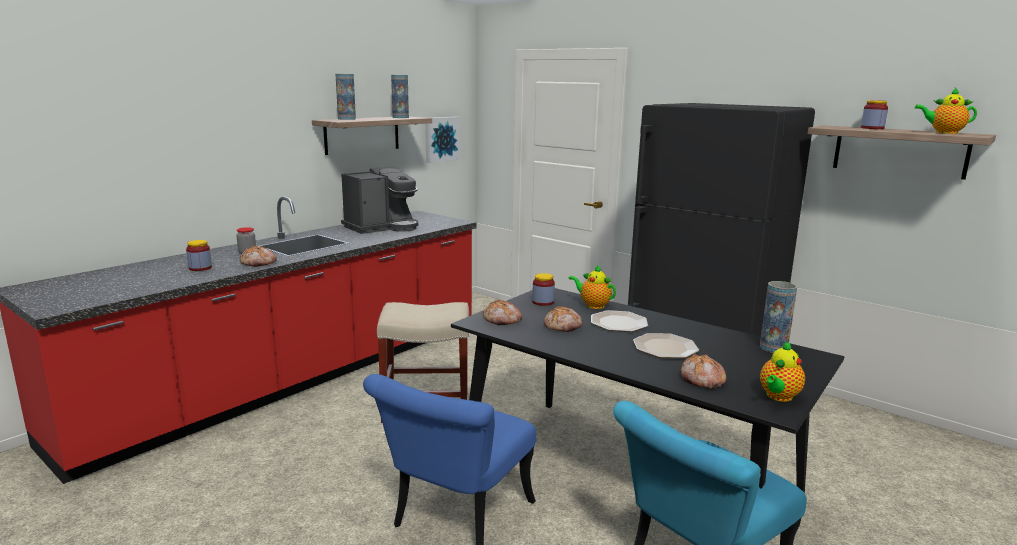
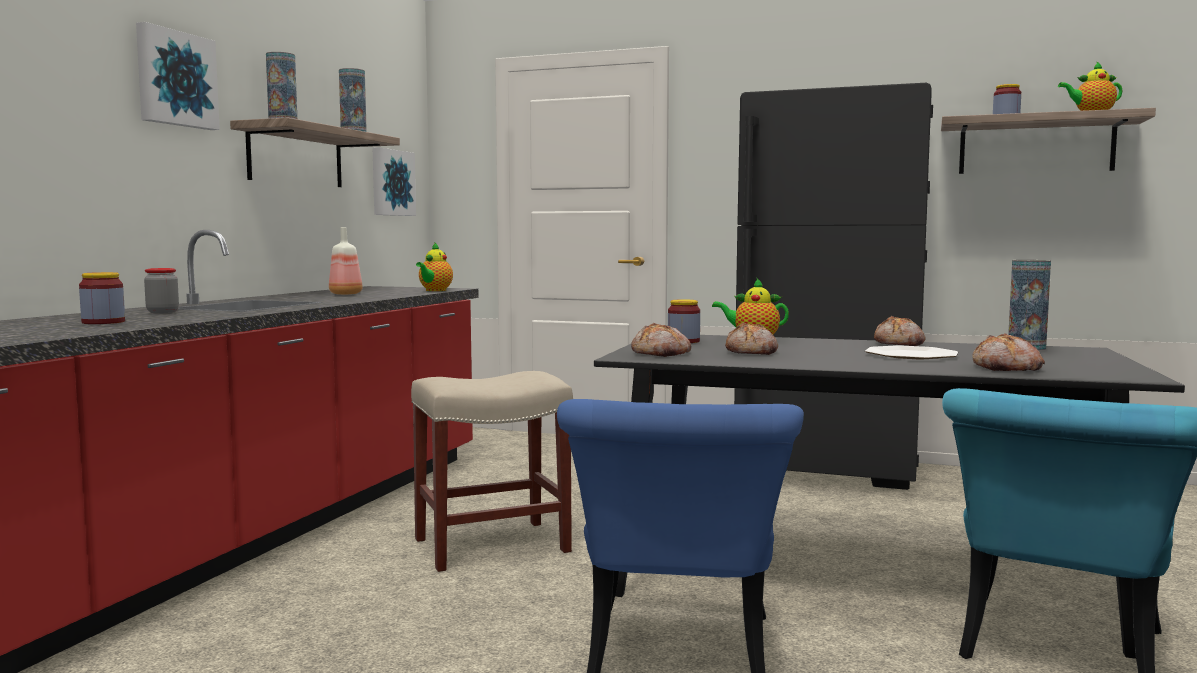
camera: 20 degrees left, 10 degrees down
(258, 263) = (206, 316): bread -> bread (900, 344)
(271, 101) = (175, 79): none -> picture
(382, 227) = (345, 294): coffee machine -> bottle
(619, 323) = (815, 346): plate -> none
(778, 397) = (1114, 370): teapot -> teapot (434, 290)

